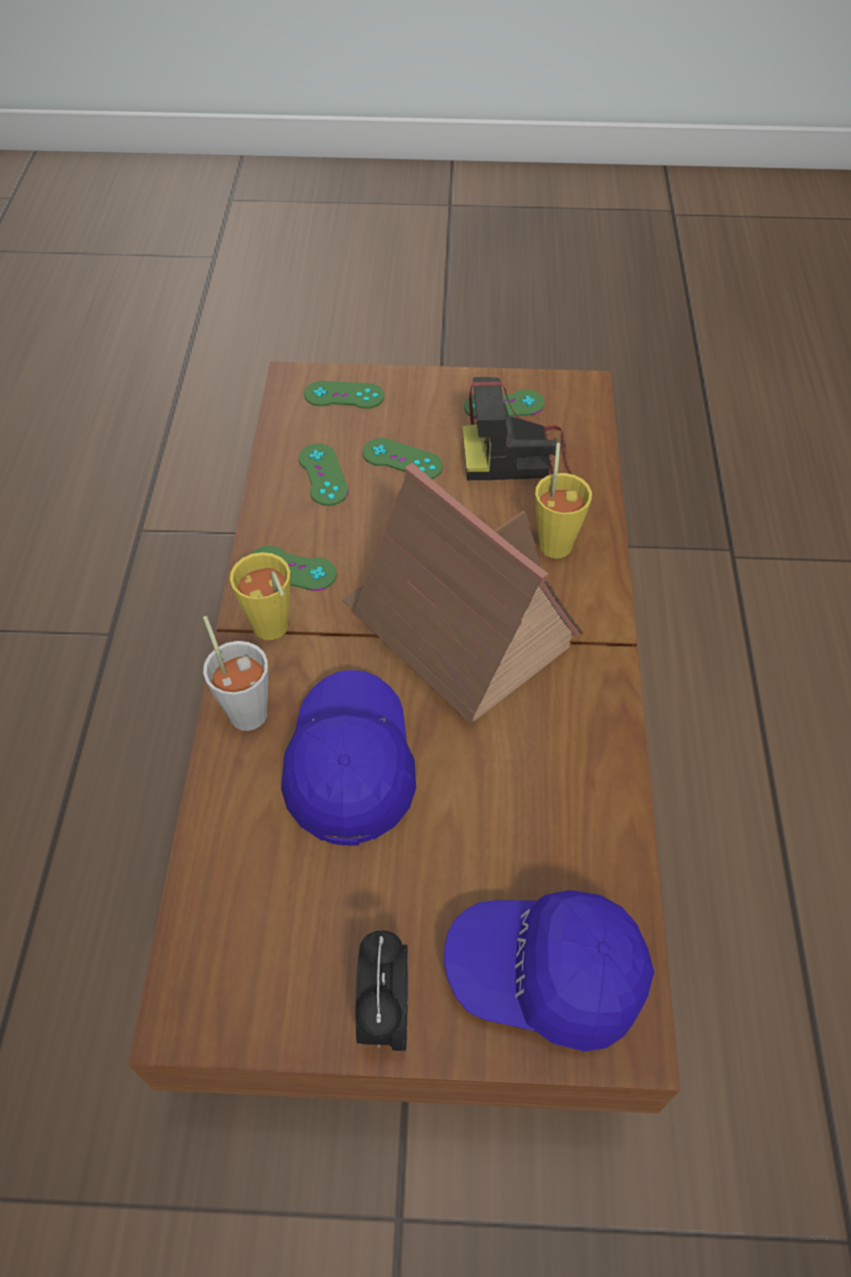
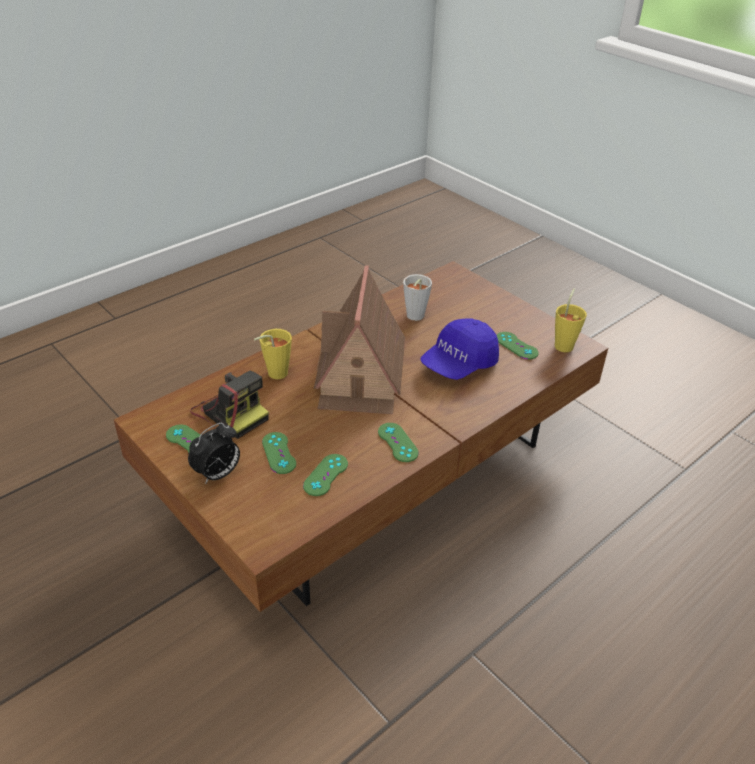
camera: 135 degrees left, 15 degrees down
(245, 706) = (478, 406): grey cup -> grey cup (413, 317)
(273, 632) = (436, 423): yellow cup -> yellow cup (565, 344)
(344, 395) = (251, 512): green game controller -> green game controller (516, 346)
(384, 1011) = (516, 312): alarm clock -> alarm clock (218, 474)
(546, 975) = (459, 291): blue cap -> none

